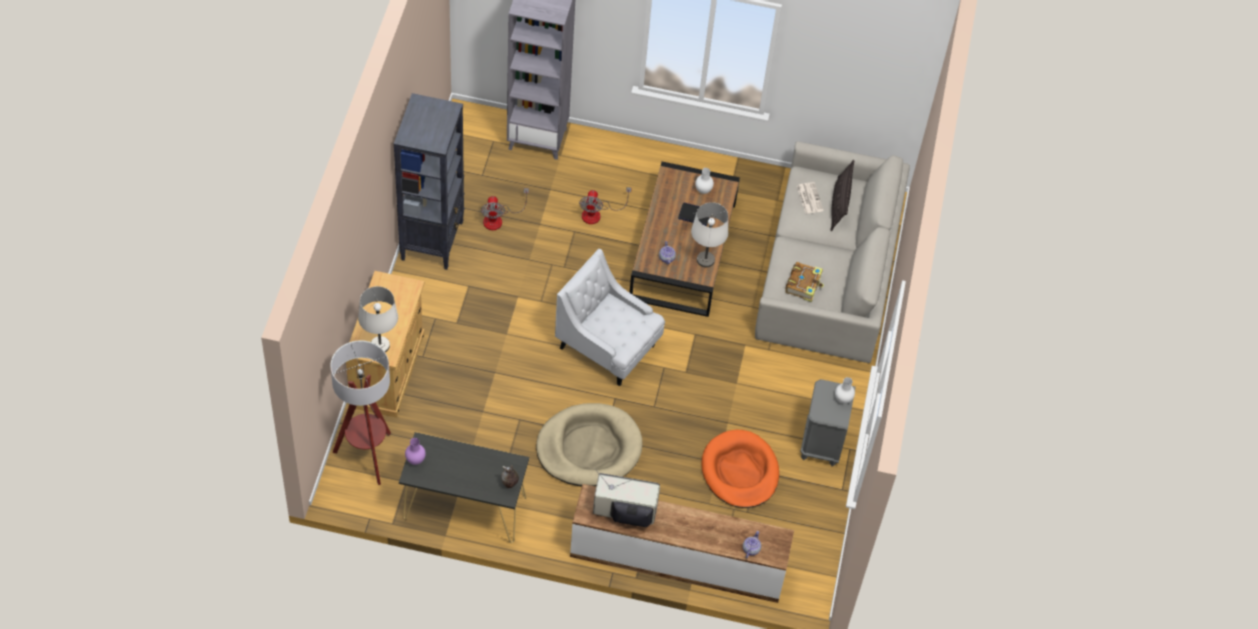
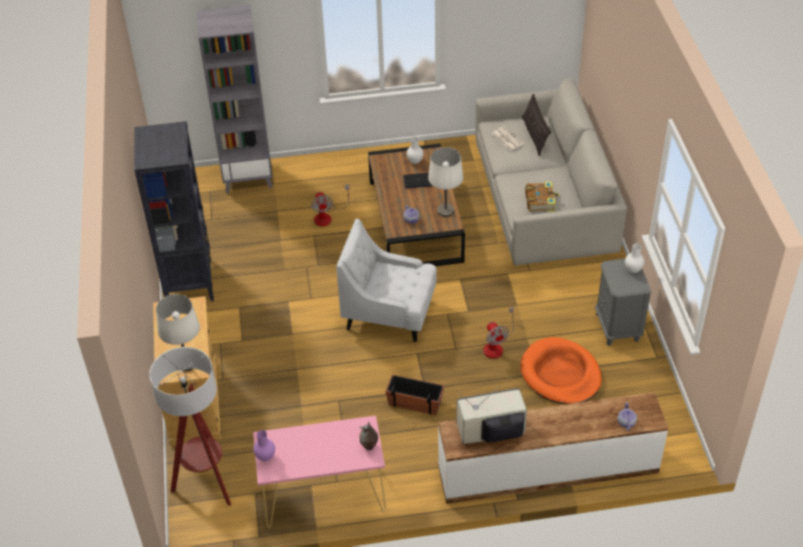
camera: 15 degrees left, 10 degrees down
(464, 508) = (323, 496): black console table -> pink console table
(498, 219) = (242, 247): fan -> fan (496, 345)
(589, 448) = (415, 402): beige dog bed -> planter

